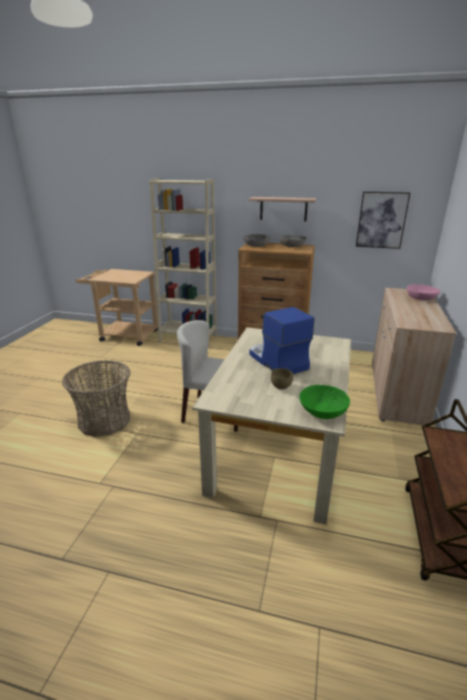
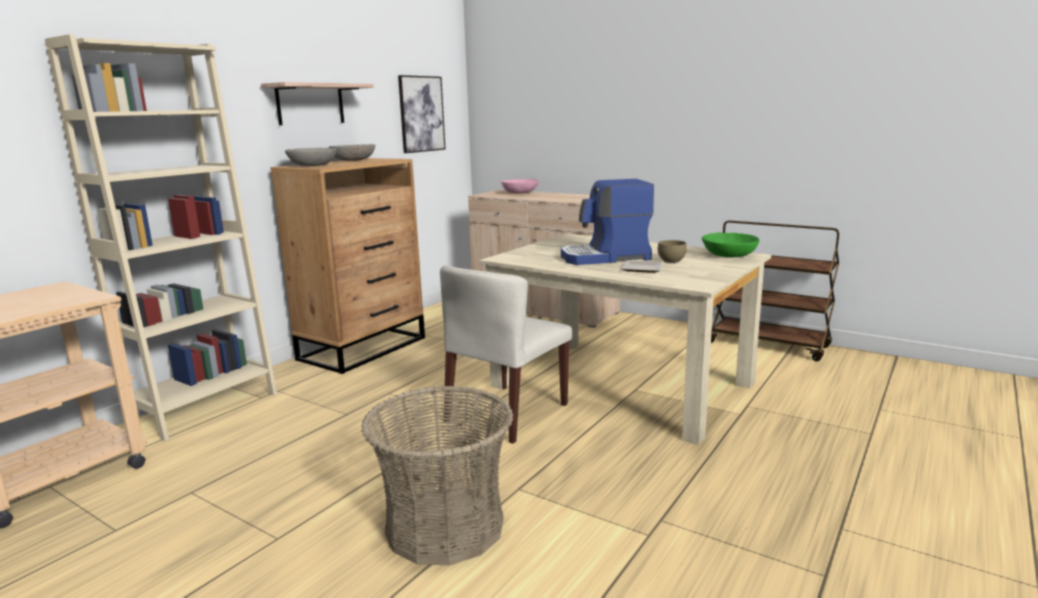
camera: 70 degrees left, 10 degrees down
(250, 376) = (641, 268): none -> plate

